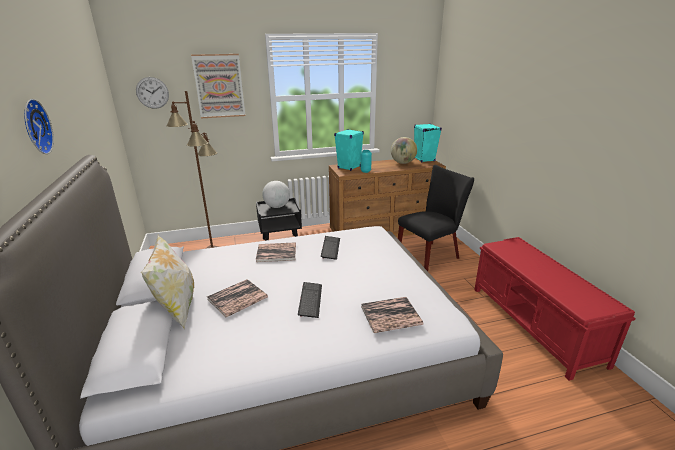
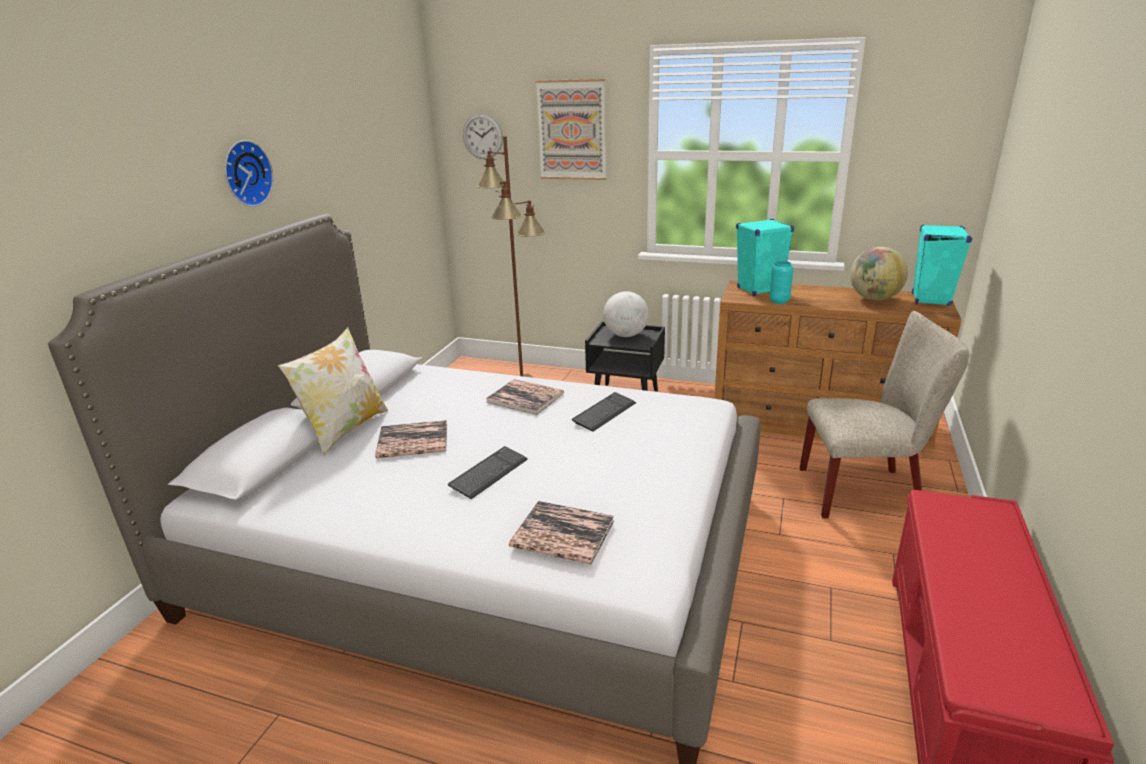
camera: 35 degrees right, 0 degrees up
(431, 255) = (867, 491): black chair -> beige chair

